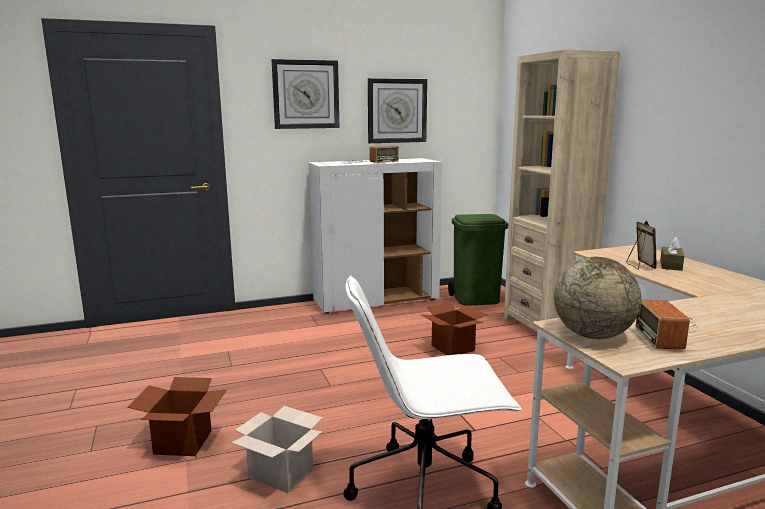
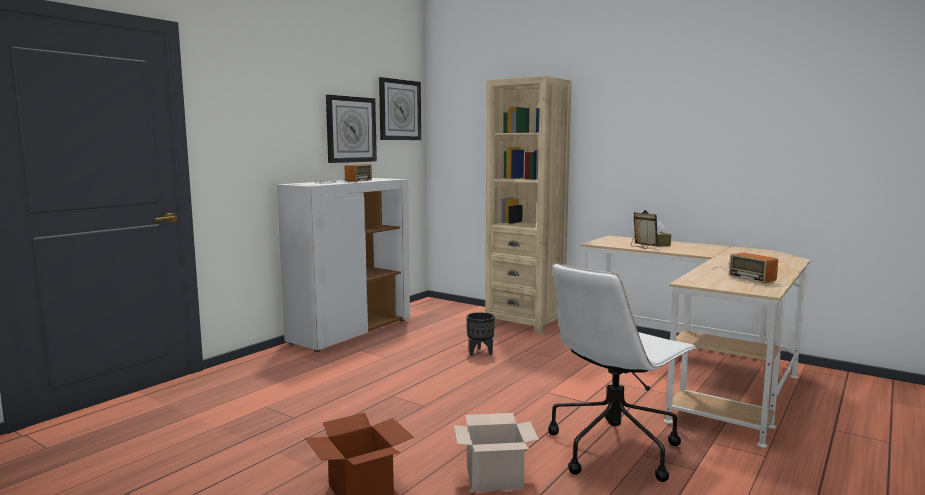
camera: 35 degrees left, 5 degrees down
(306, 94) = (271, 109): wall clock -> wall clock (399, 110)
(452, 348) = (480, 353): cardboard box -> black planter
(476, 299) = (440, 313): green trash can -> none
(592, 335) = (718, 283): globe -> none

